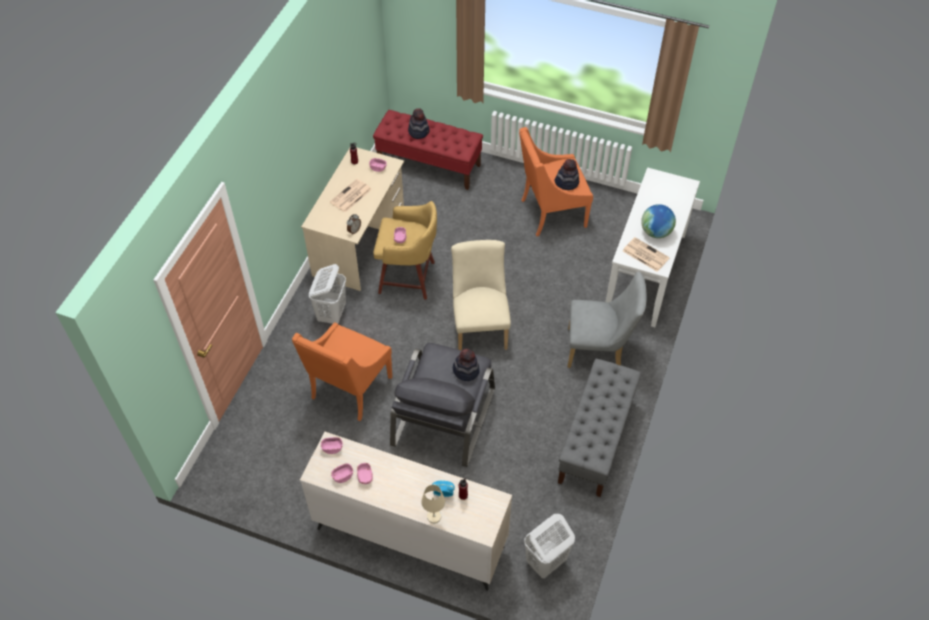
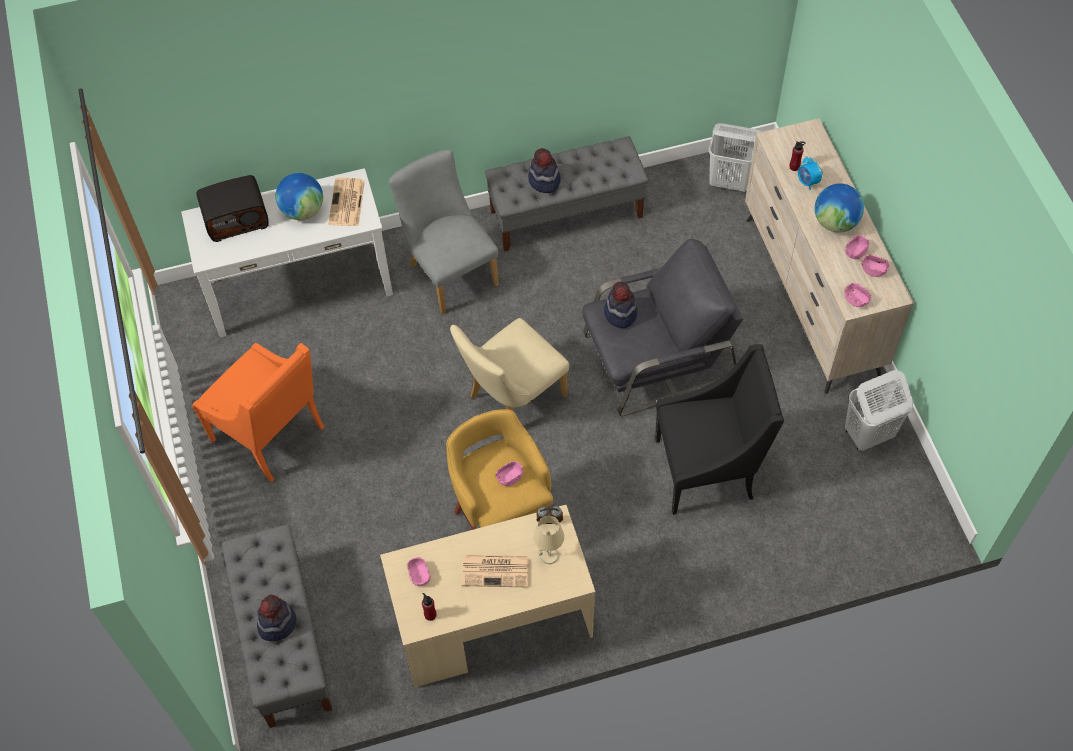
camera: 125 degrees left, 5 degrees up
(332, 314) = (627, 567): white laundry basket -> white laundry basket (868, 434)
(349, 389) = (708, 469): orange armchair -> black armchair
(397, 484) = (835, 222): none -> globe
(429, 165) = (284, 639): red bench -> grey bench
(433, 516) = (836, 175): beige table lamp -> beige table lamp (549, 556)
(566, 182) = (256, 377): hat -> hat (544, 181)
(673, 201) = (236, 218): none -> radio

